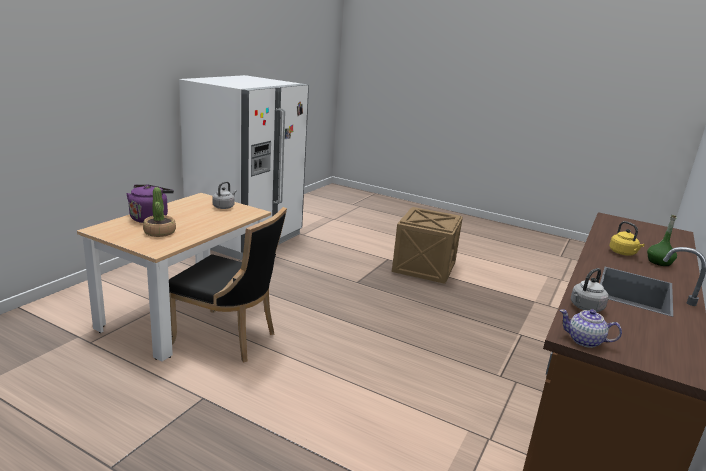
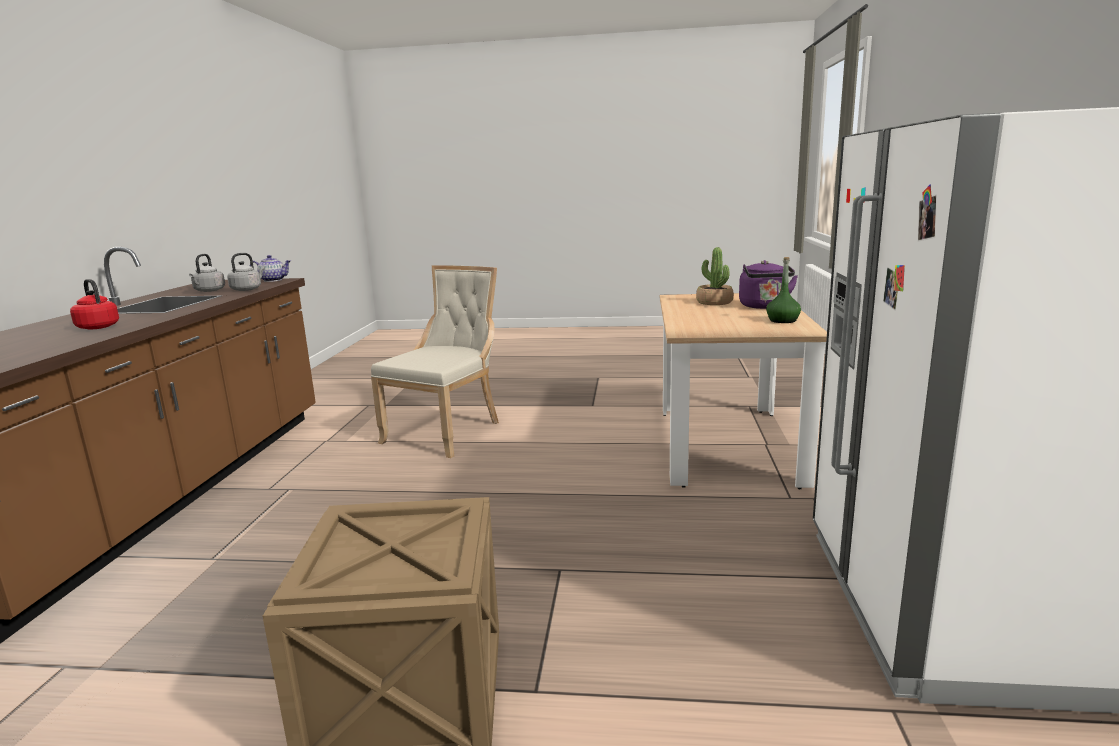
camera: 160 degrees right, 5 degrees down
(224, 207) = (737, 328): grey kettle -> grey kettle (208, 291)
(228, 338) = (639, 439): black chair -> none
(367, 406) = (447, 432): none -> beige chair
(623, 253) = (97, 327): yellow kettle -> red kettle
(659, 262) = (56, 327): green bottle -> green bottle (782, 320)

